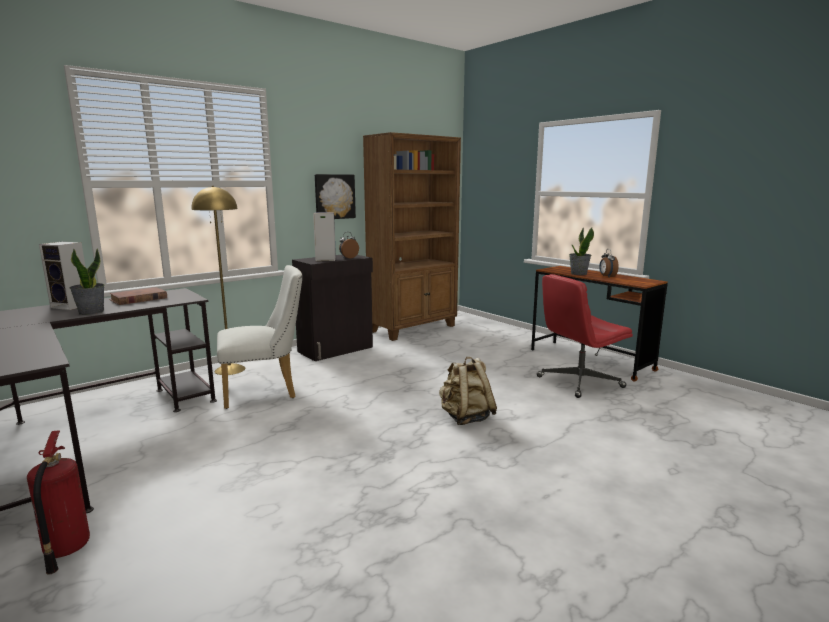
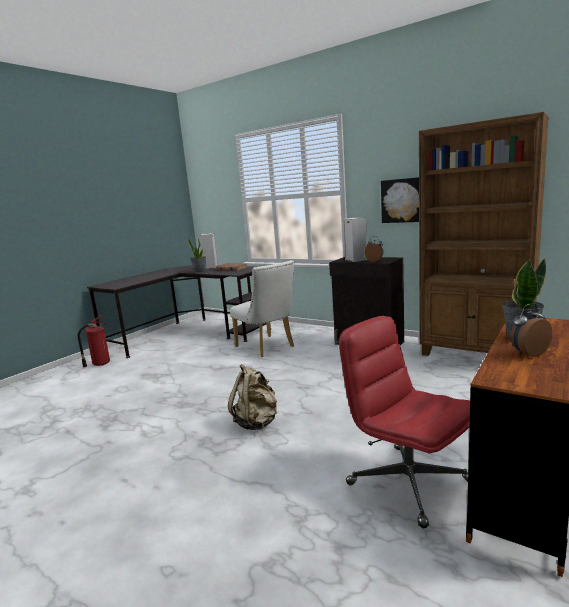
camera: 75 degrees right, 0 degrees up
(230, 369) = (296, 329): yellow floor lamp -> none

